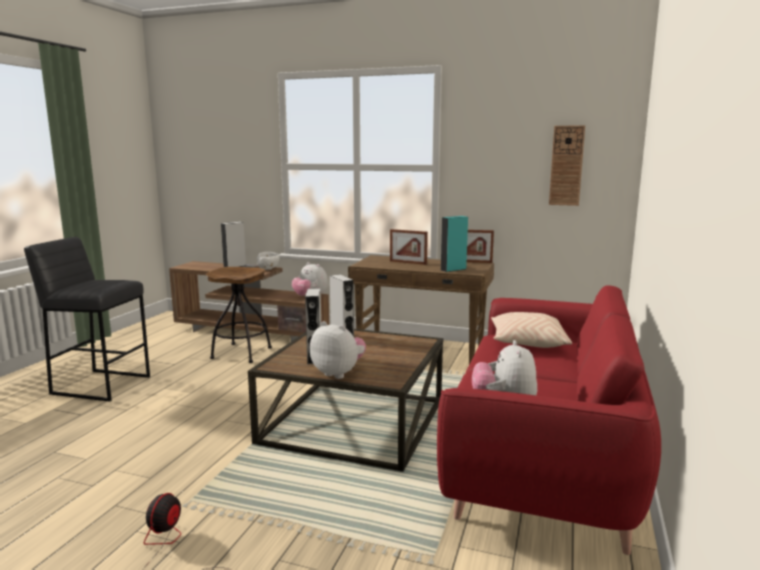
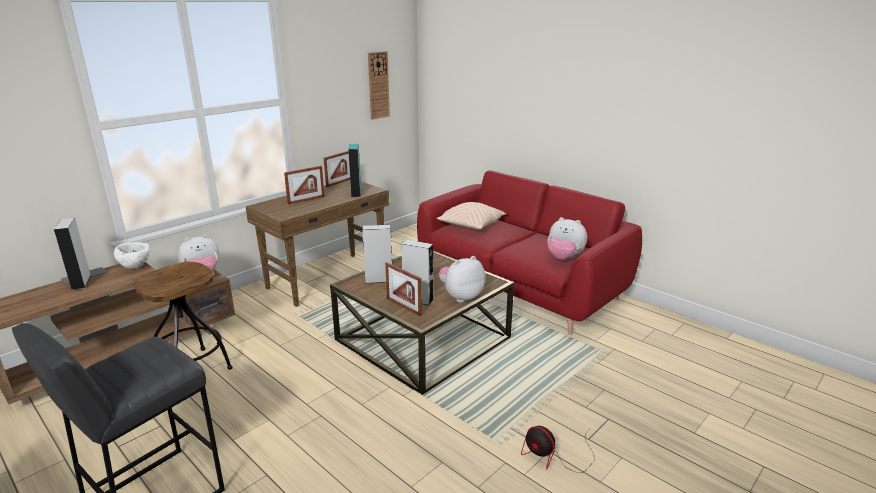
camera: 65 degrees left, 10 degrees up
(295, 355) = (403, 307): none -> picture frame

